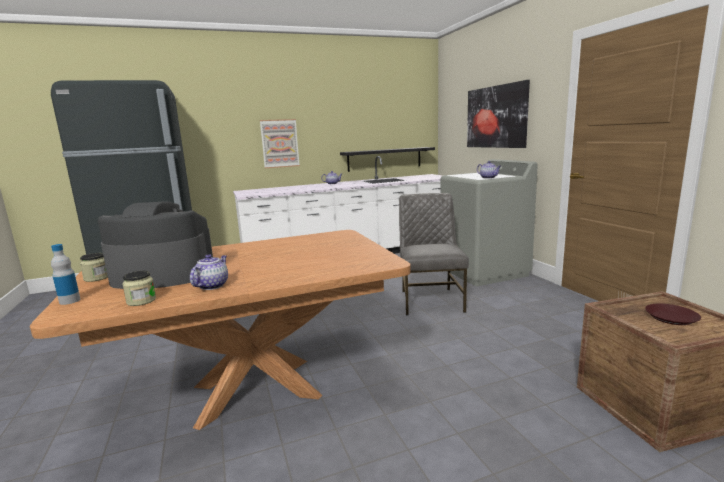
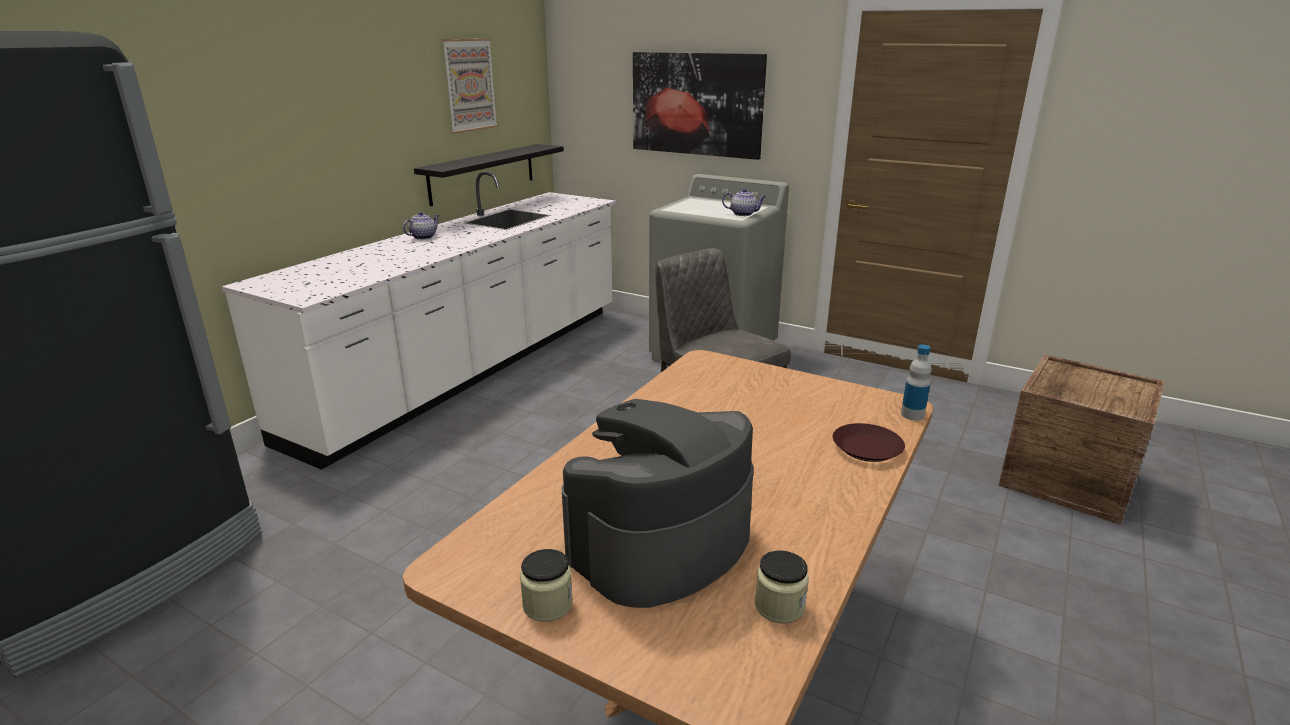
camera: 40 degrees left, 10 degrees up
(70, 301) = (658, 670): bottle -> bottle (912, 414)
(212, 285) = (798, 530): teapot -> none
(280, 143) = (304, 161): picture -> picture (469, 85)
(671, 318) = (1094, 386): brown plate -> brown plate (867, 448)

